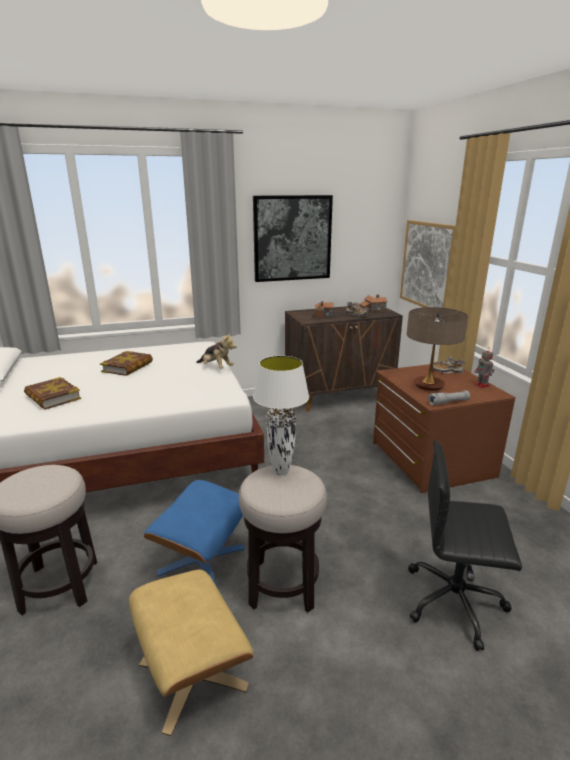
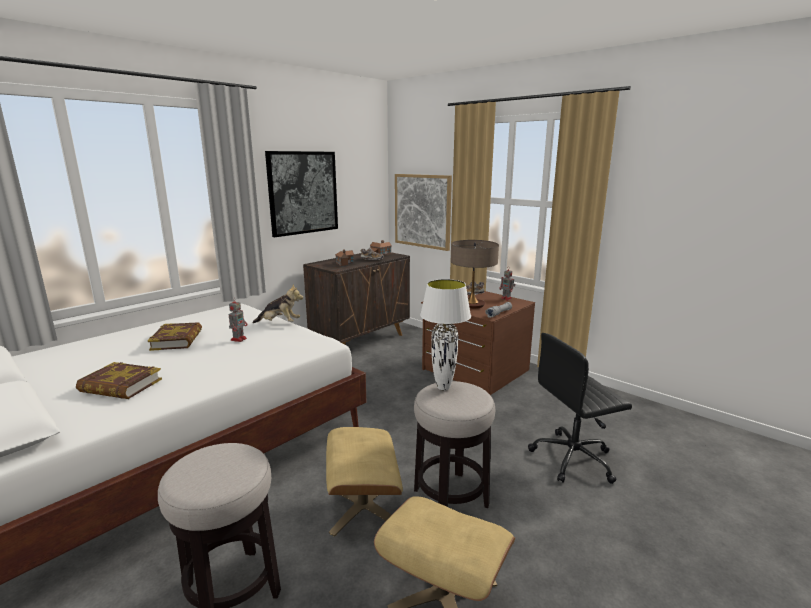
camera: 30 degrees left, 5 degrees down
(168, 376) = (239, 339): none -> toy robot
(201, 560) = (362, 506): blue ottoman -> beige ottoman

